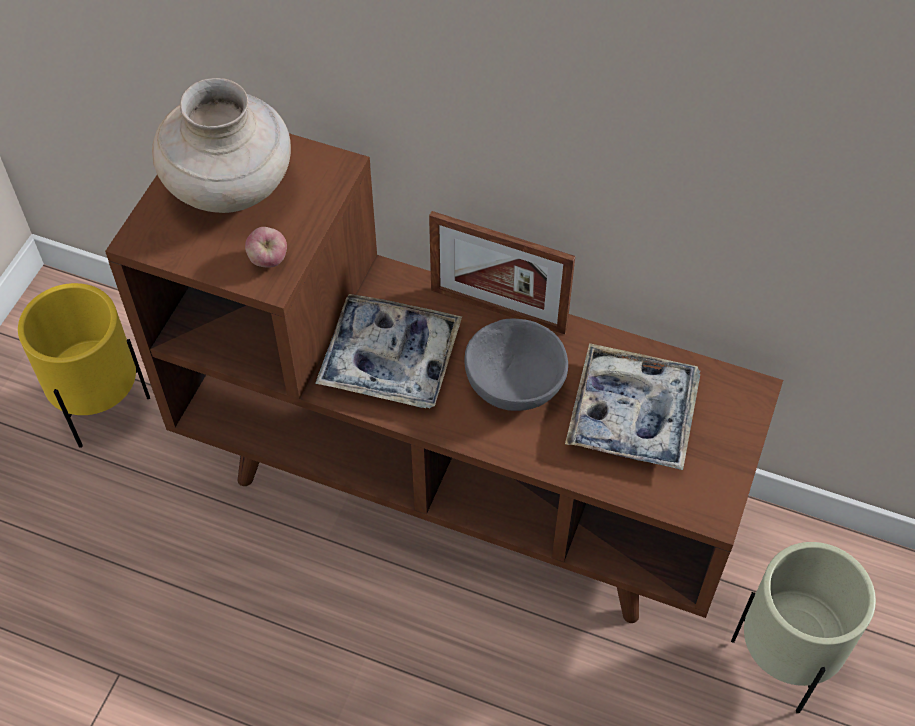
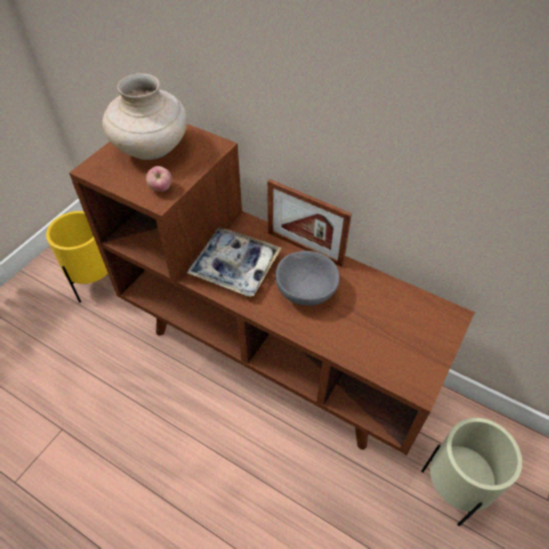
camera: 10 degrees right, 5 degrees down
(632, 415) = (375, 319): tray -> none

